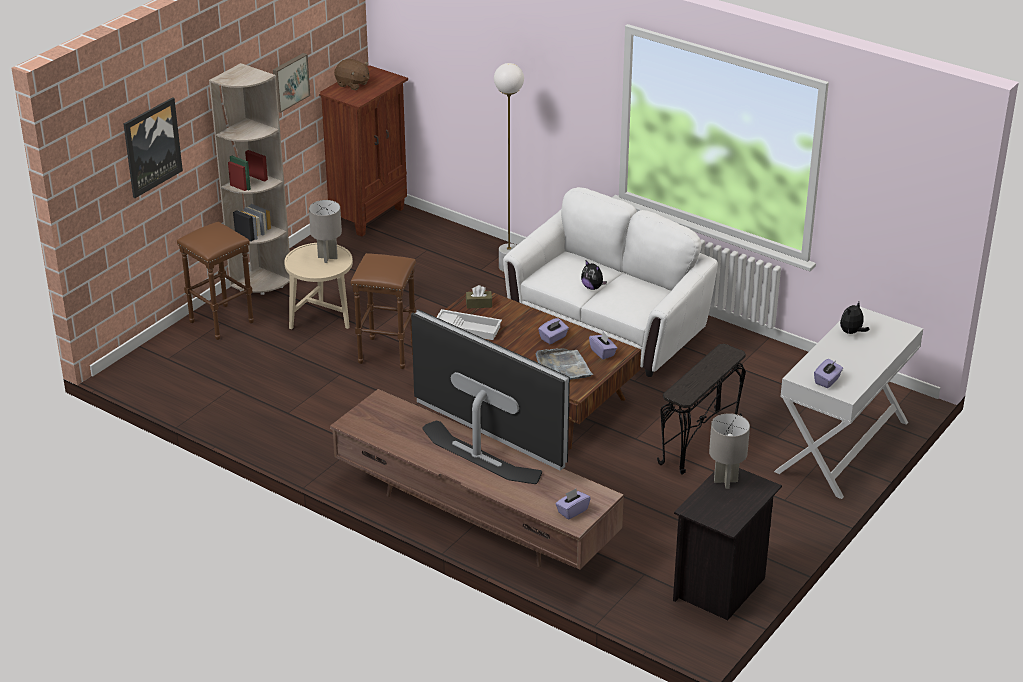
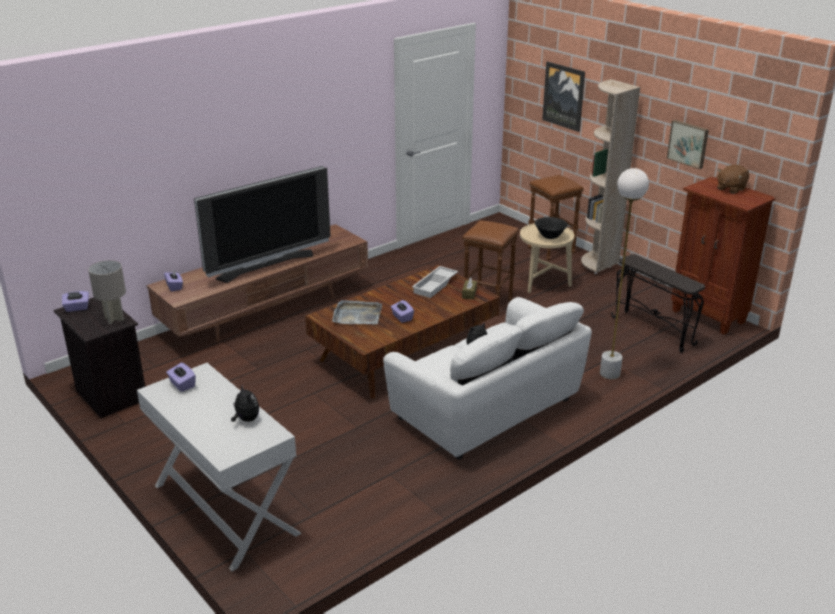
camera: 105 degrees right, 5 degrees down
(328, 257) = (550, 237): grey table lamp -> black bowl
(602, 352) = (368, 336): purple tissue box -> purple tissue box (77, 308)
(700, 442) = (288, 424): black side table -> black side table (652, 331)

